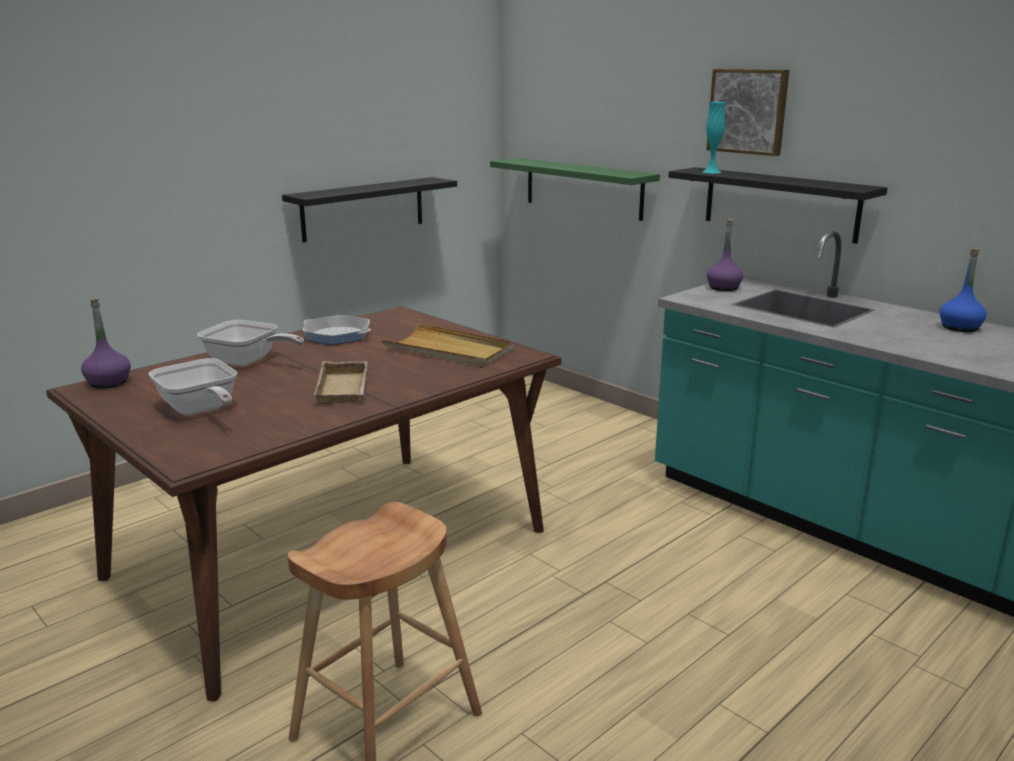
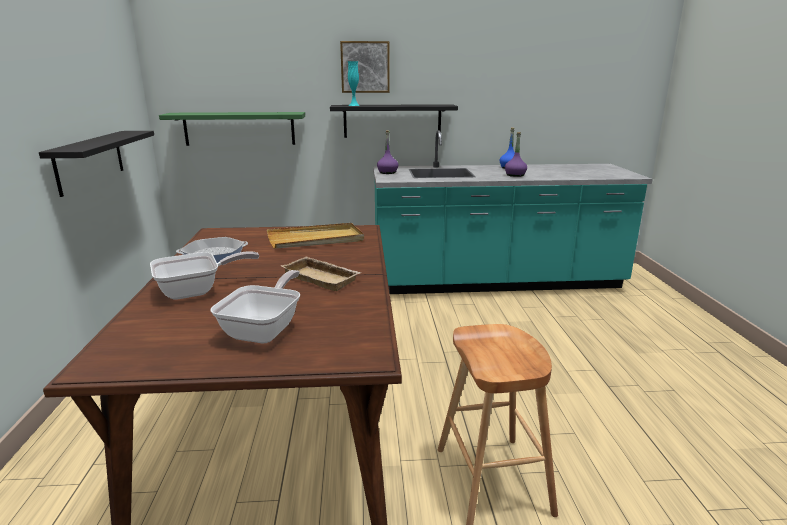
camera: 50 degrees left, 0 degrees up
(108, 382) = (108, 352): purple bottle -> purple bottle (515, 175)
(200, 410) = (265, 329): frying pan -> frying pan turned 75 degrees counterclockwise

